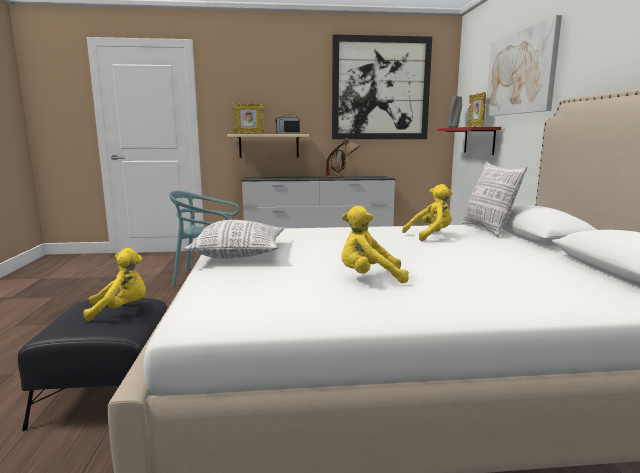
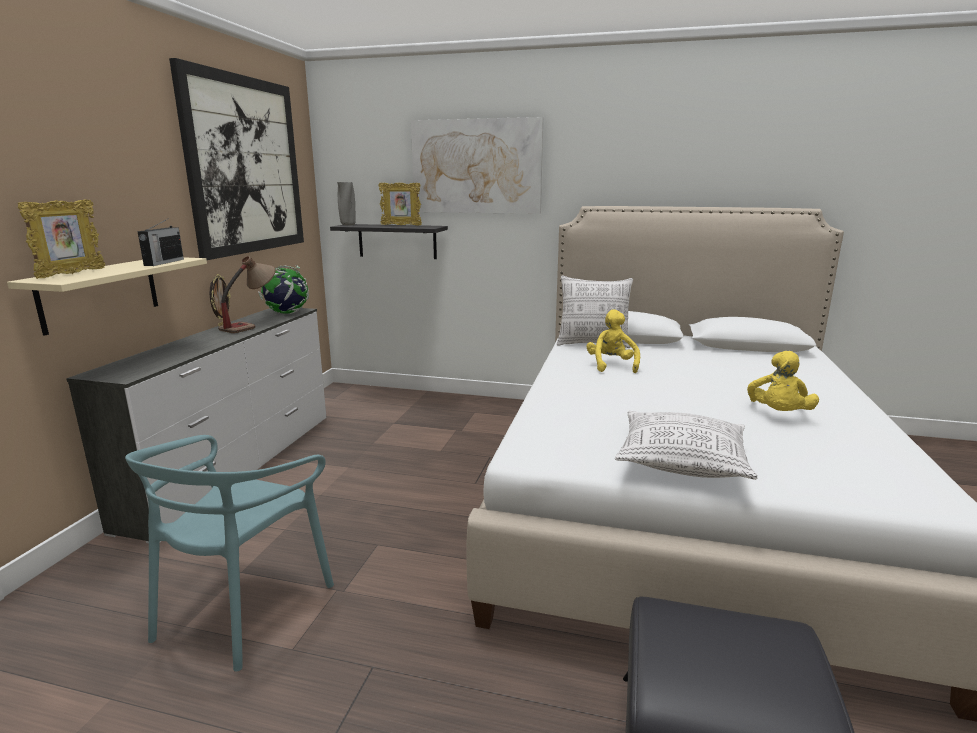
camera: 70 degrees left, 5 degrees up
(121, 309) = (716, 628): yellow plush toy -> none
(376, 177) = (286, 313): none -> globe
(479, 140) = (397, 241): red shelf -> black shelf

